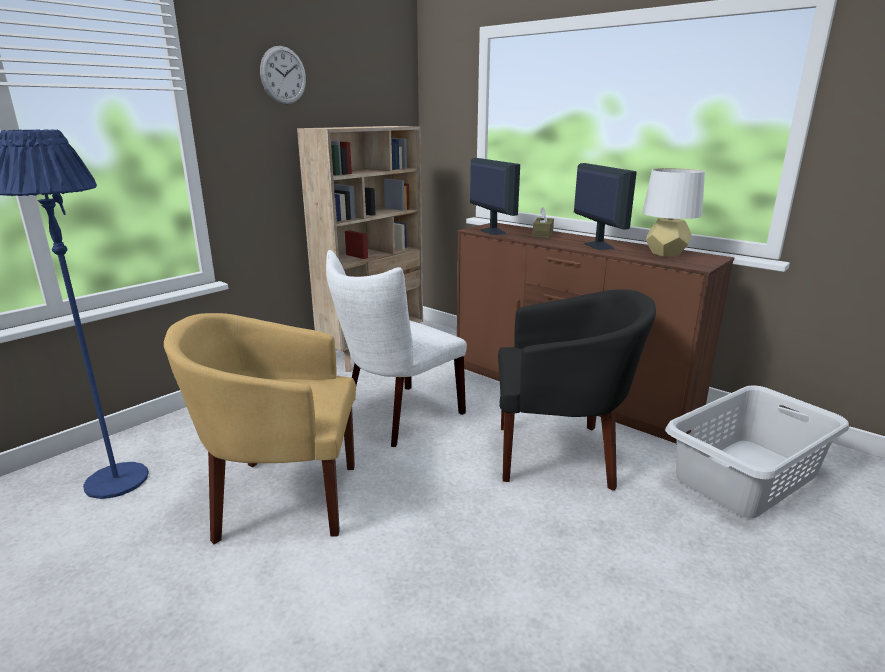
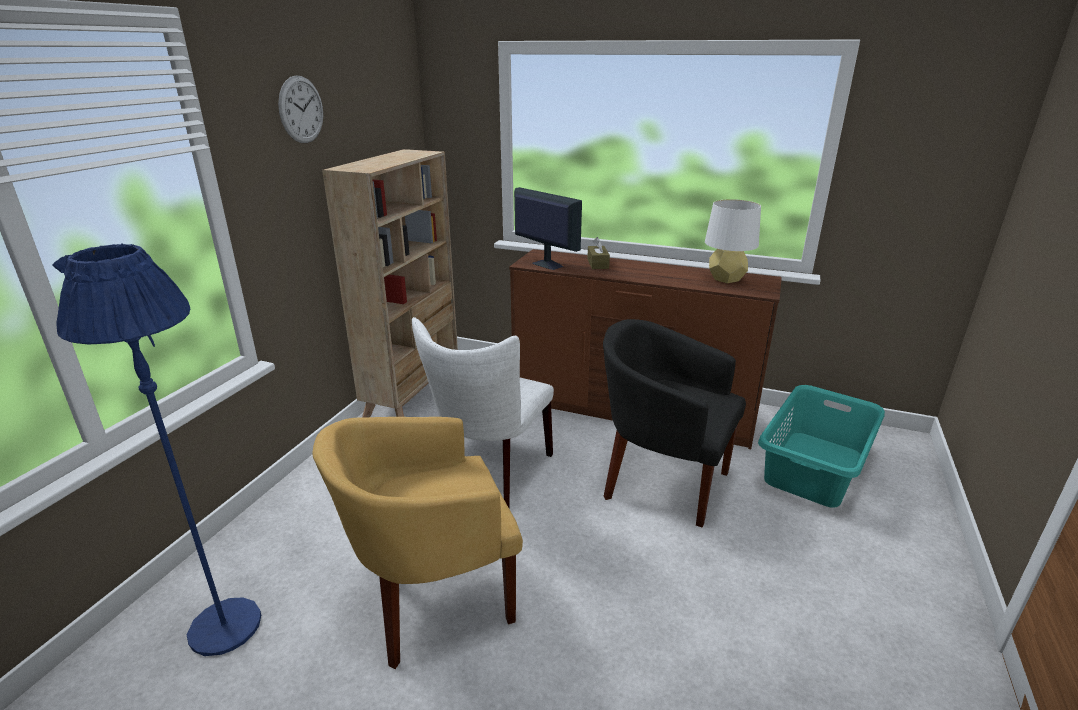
camera: 20 degrees left, 5 degrees up
(559, 454) = (661, 481): black armchair -> black armchair turned 135 degrees counterclockwise
(598, 245) = (661, 274): monitor -> none
(744, 476) = (812, 467): grey laundry basket -> turquoise laundry basket

